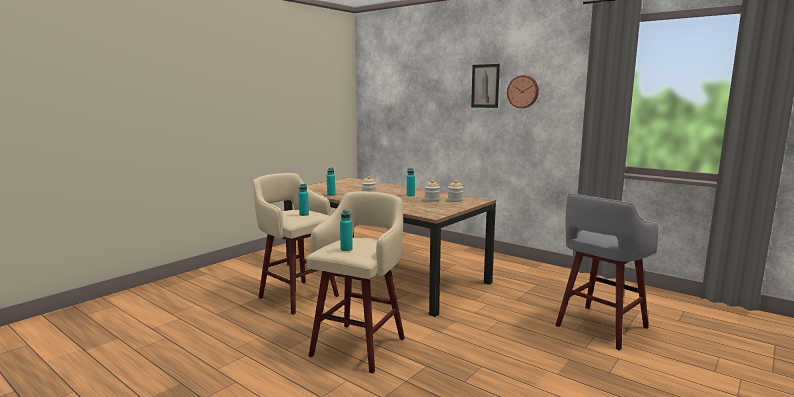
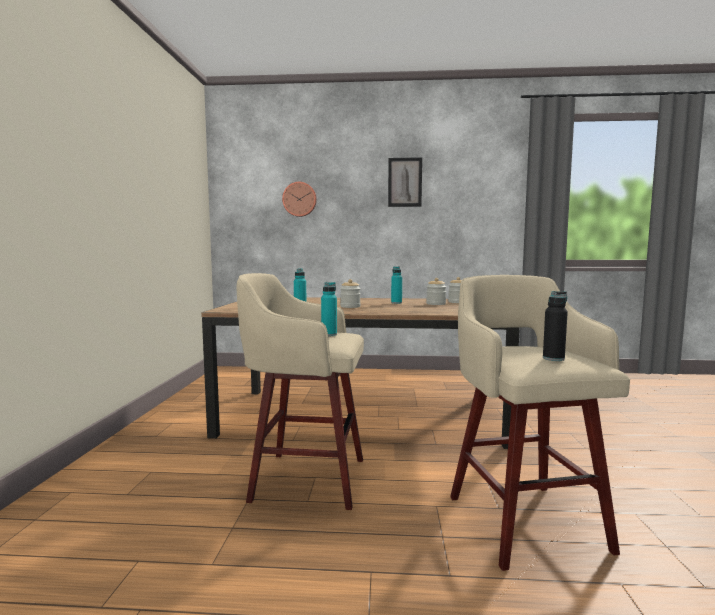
camera: 35 degrees left, 5 degrees down
(346, 249) = (553, 358): turquoise bottle -> black bottle
(523, 91) = (451, 188): wall clock -> wall clock (299, 199)
(599, 327) = (641, 414): grey stool -> none

